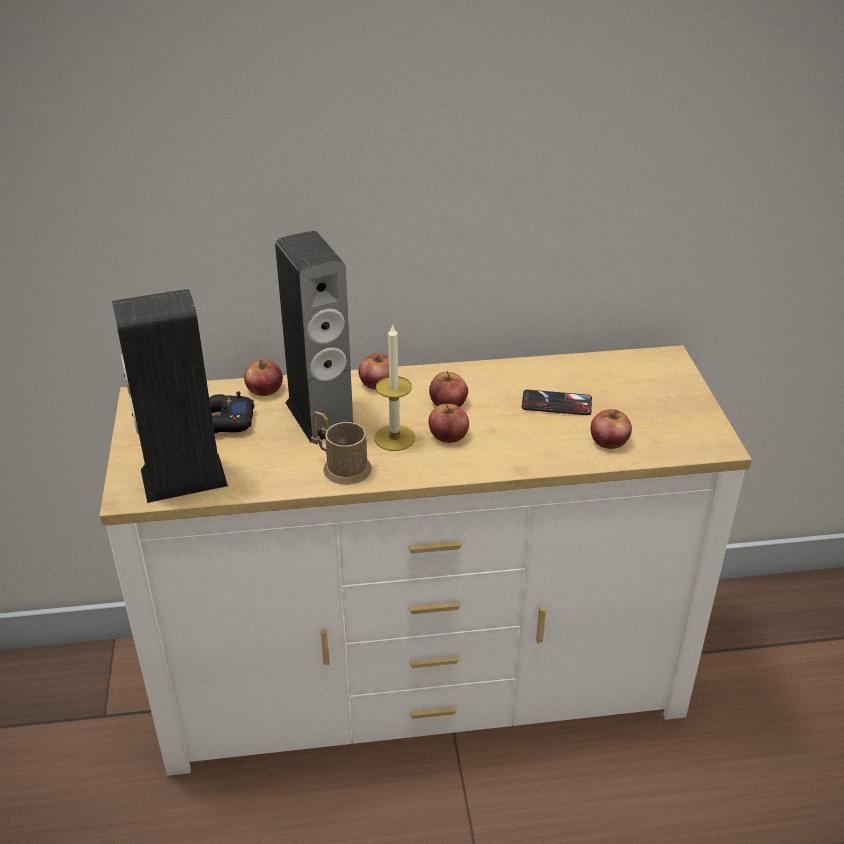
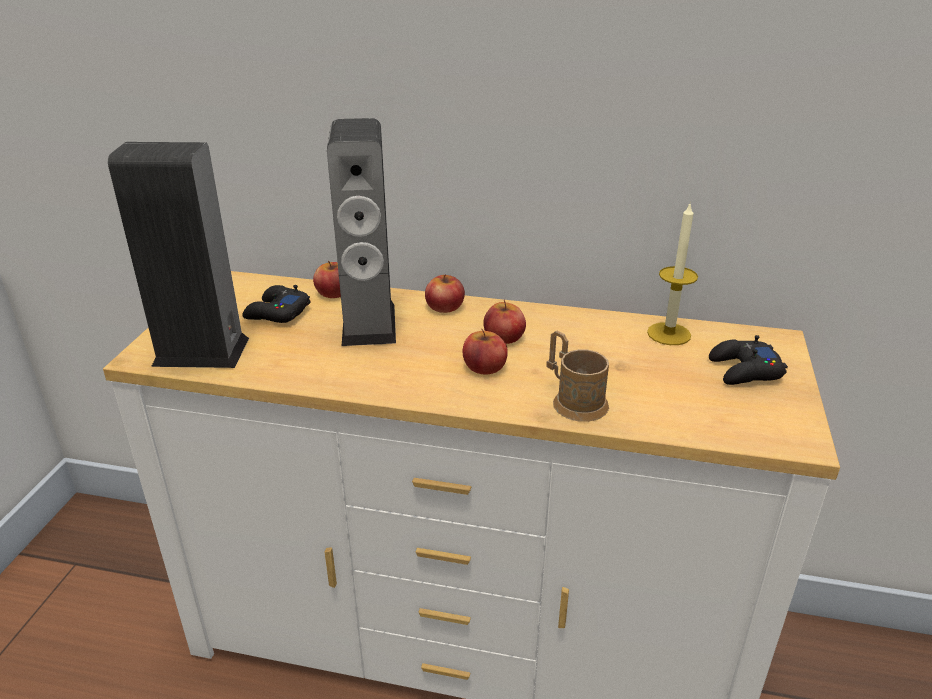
camera: 20 degrees right, 5 degrees down
(340, 466) = (354, 373): brown mug -> brown mug (574, 400)
(394, 438) = (427, 358): candle -> candle (669, 334)
(556, 403) = (622, 359): phone -> none
(609, 440) = (663, 408): apple -> none
(655, 392) = (744, 370): none -> black game controller

